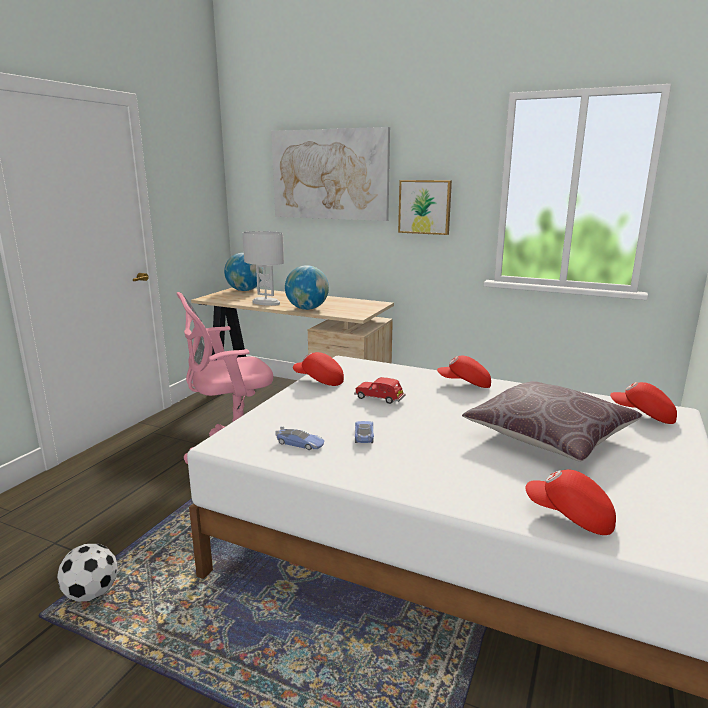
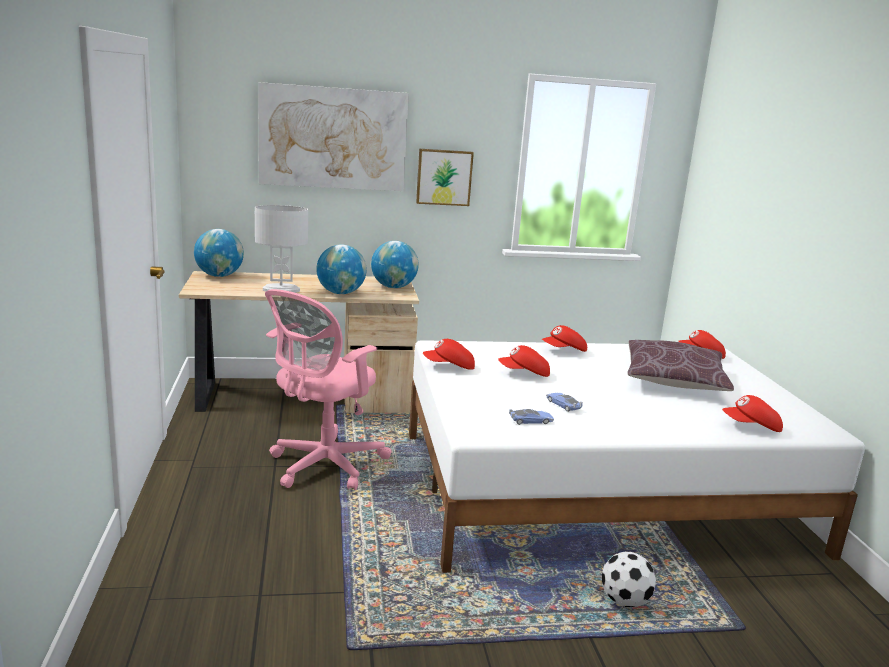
camera: 35 degrees left, 0 degrees up
(91, 594) = (369, 617): football -> football (624, 601)
(362, 308) = (393, 287): none -> globe
(379, 398) = (524, 374): red toy car -> red cap

